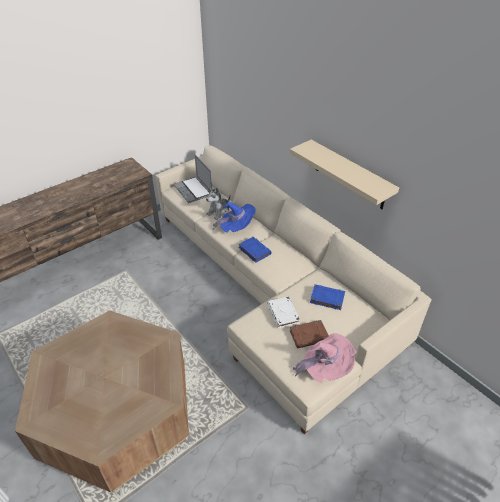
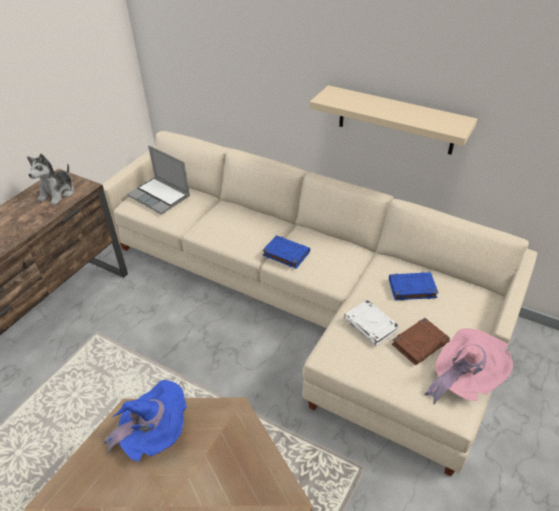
camera: 20 degrees left, 0 degrees up
(219, 212) = (210, 216): plush toy -> plush toy (58, 193)
(237, 228) = (245, 231): blue hat -> blue hat (154, 434)

